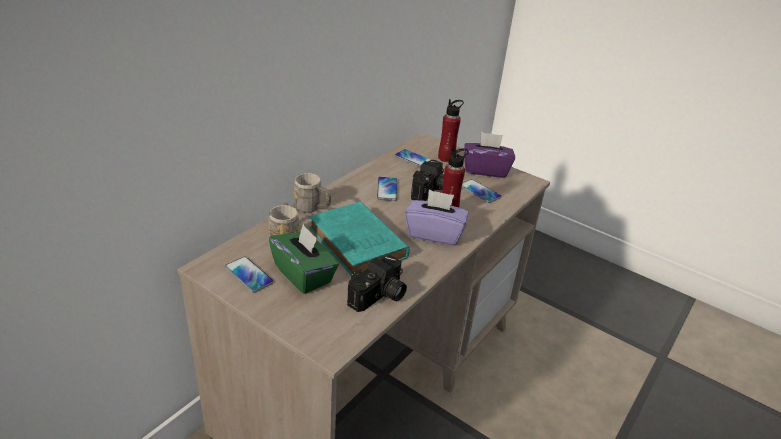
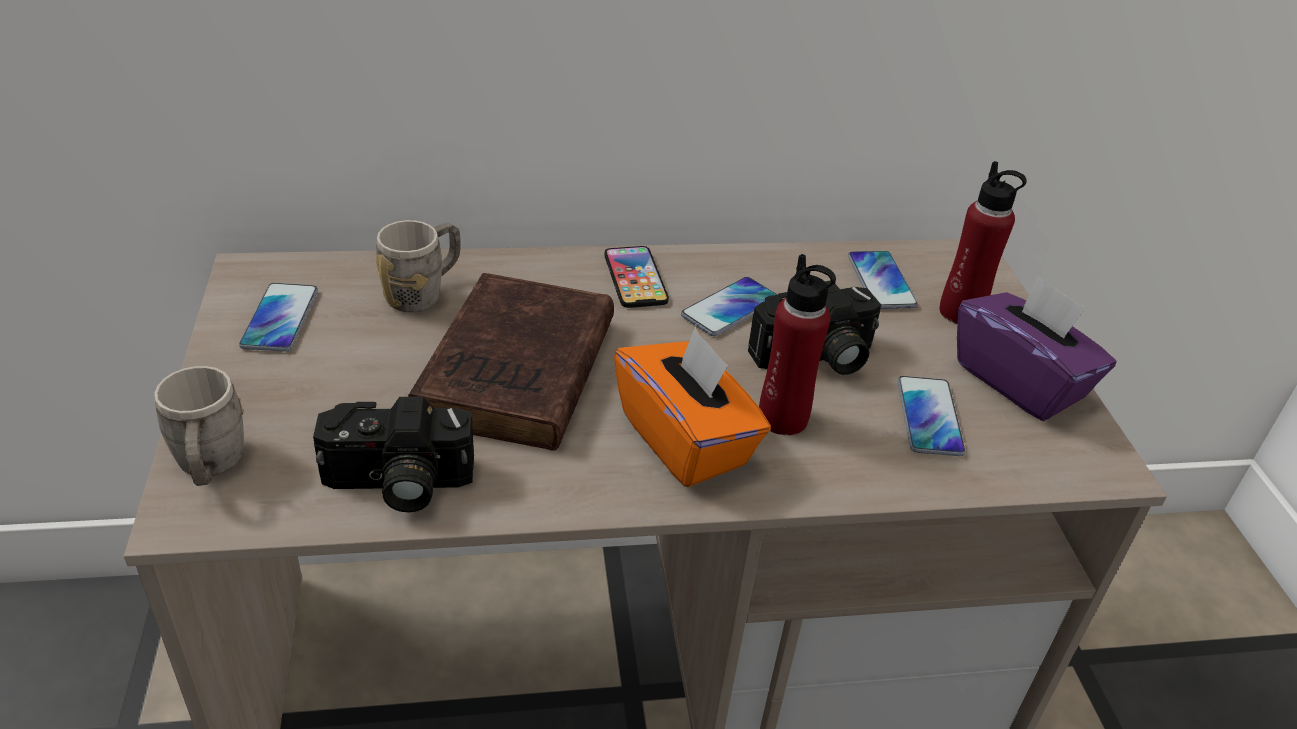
camera: 45 degrees right, 5 degrees up
(304, 274) = (351, 367): green tissue box -> none
(312, 208) = (542, 271): grey mug -> grey mug (210, 467)
(345, 195) = (635, 278): none -> phone
(359, 244) = (516, 374): turquoise book -> brown book
(434, 234) = (686, 440): purple tissue box -> orange tissue box

